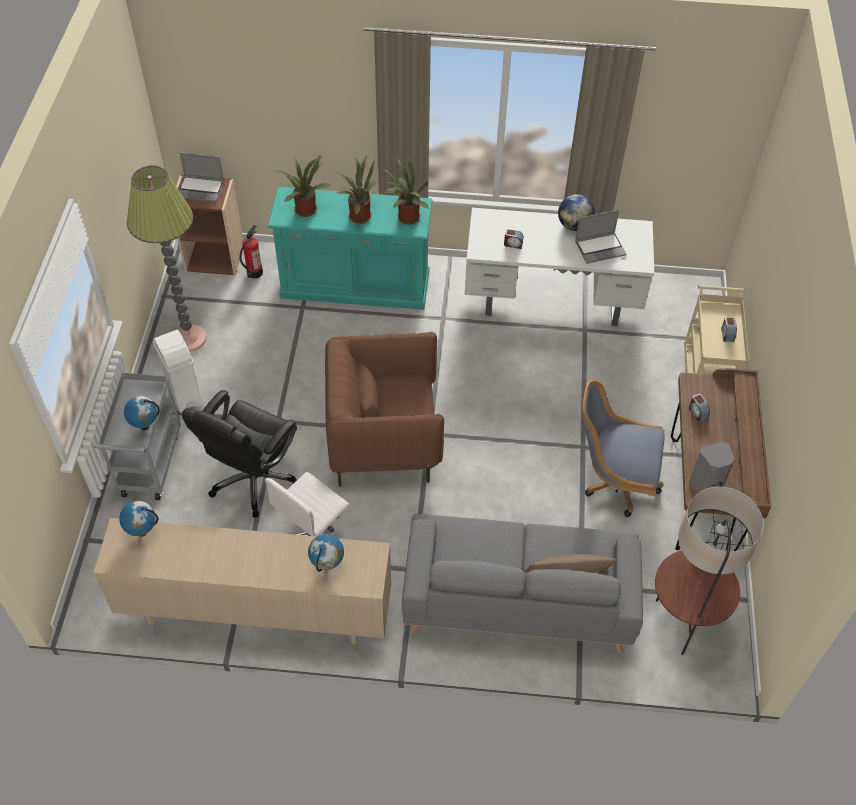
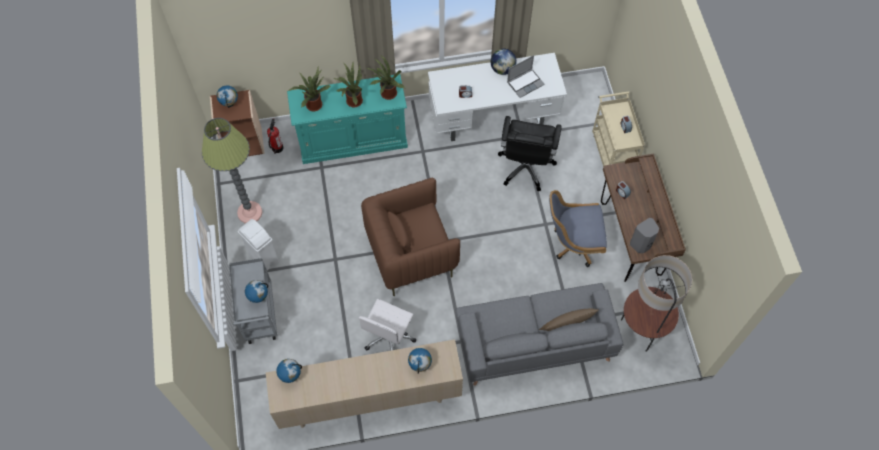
camera: 15 degrees left, 10 degrees up
(201, 189) = (230, 104): laptop -> globe
(254, 478) = (334, 305): black office chair -> black office chair (525, 167)

